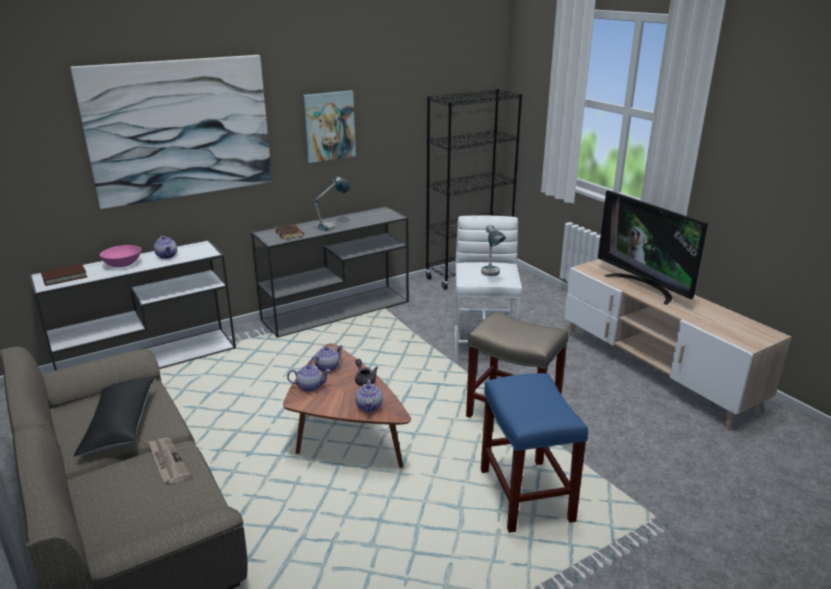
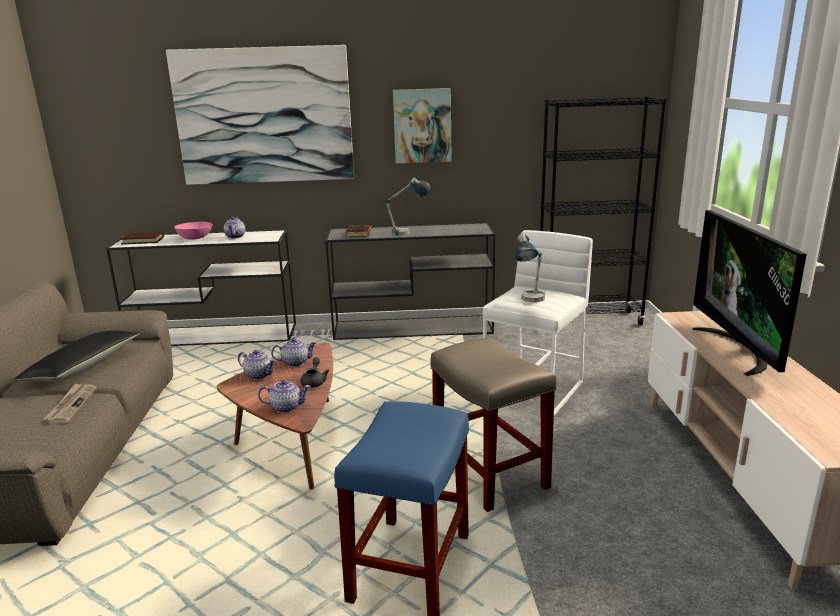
camera: 30 degrees right, 5 degrees down
(369, 407) = (286, 407): teapot -> teapot turned 120 degrees counterclockwise

